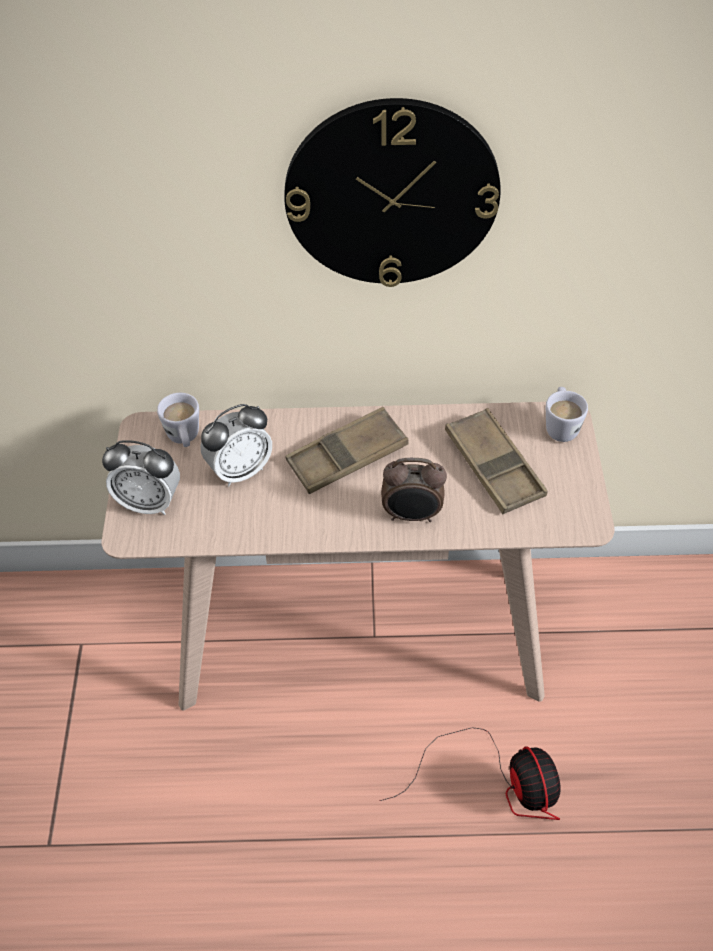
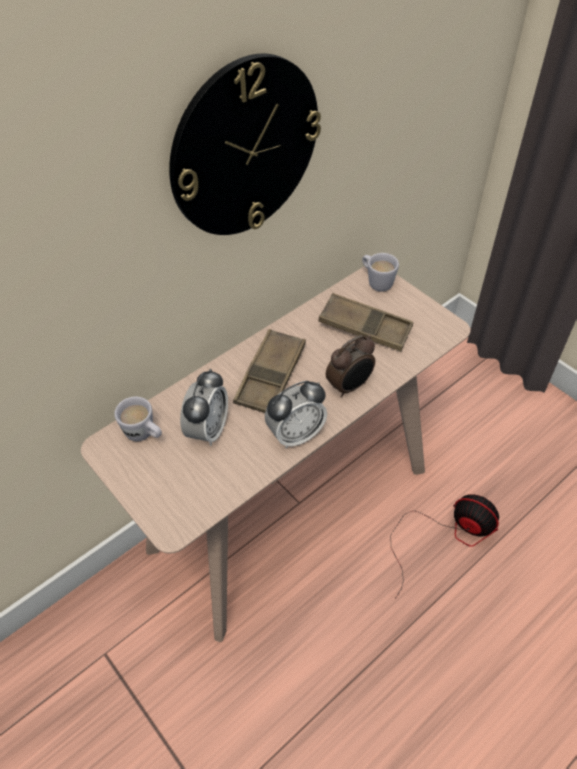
camera: 40 degrees left, 0 degrees up
(149, 503) = (164, 495): alarm clock -> alarm clock (296, 434)

